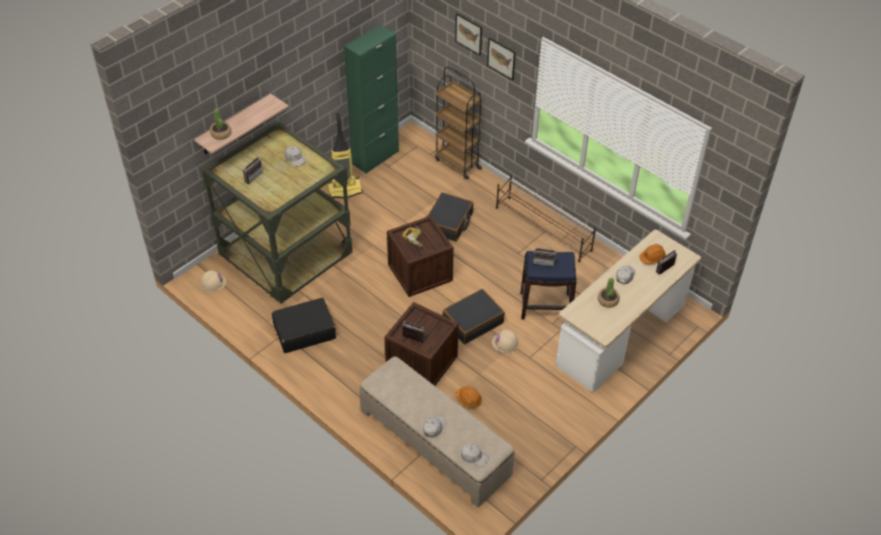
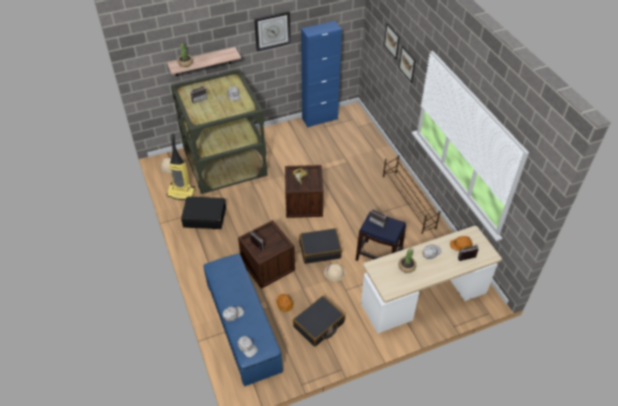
camera: 25 degrees right, 0 degrees up
(311, 59) = (272, 30): none -> wall clock
(345, 189) = (287, 133): vacuum cleaner -> vacuum cleaner (181, 193)
(375, 157) = (319, 119): green cabinet -> blue cabinet
(434, 442) = (242, 325): beige bench -> blue bench
(449, 222) = (343, 176): black suitcase -> black suitcase (319, 325)
(457, 164) = (373, 139): brown cart -> none

